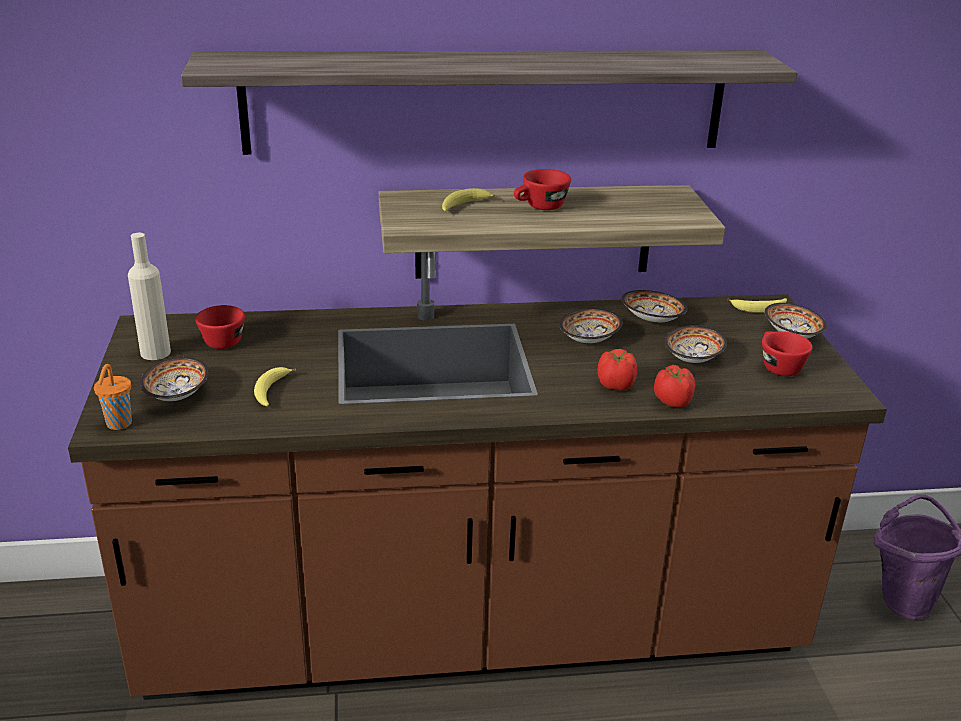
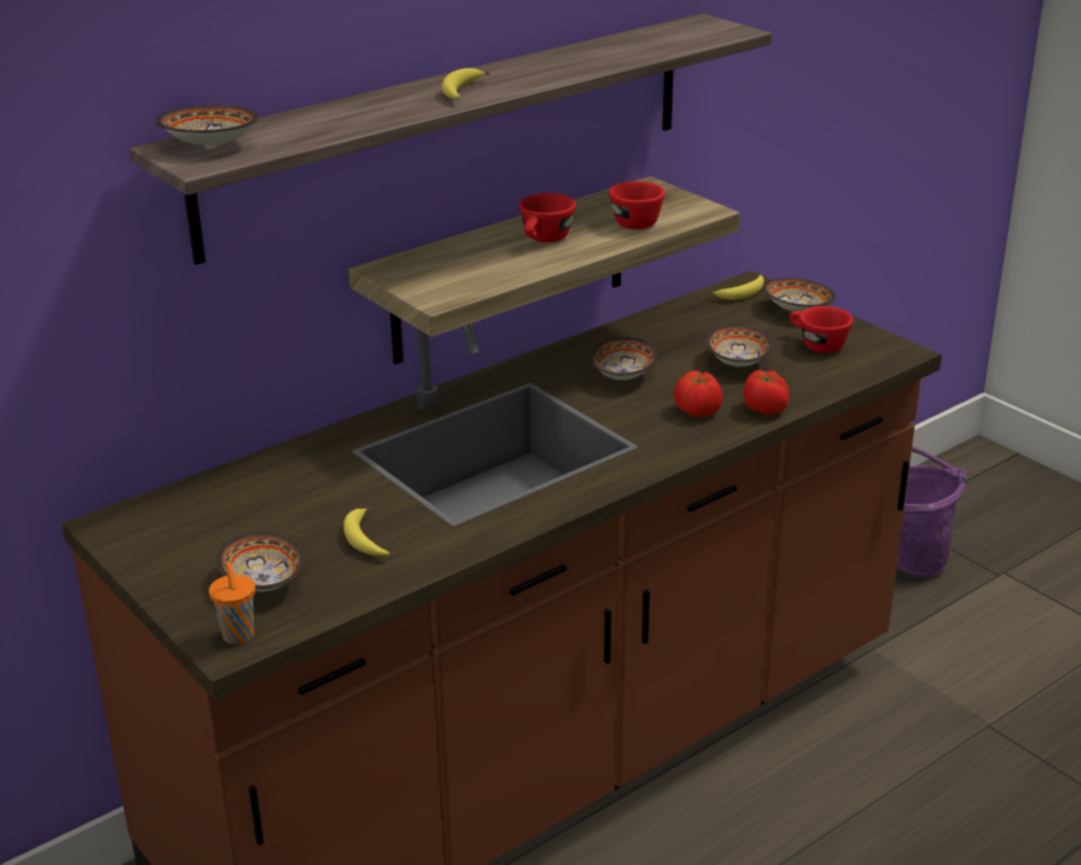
camera: 30 degrees left, 0 degrees up
(155, 352) = (171, 548): beige bottle -> none
(224, 339) = (233, 505): red cup -> red cup (631, 221)
(463, 206) = (466, 260): banana -> banana (461, 92)
(652, 320) = (659, 336): bowl -> bowl (212, 146)

